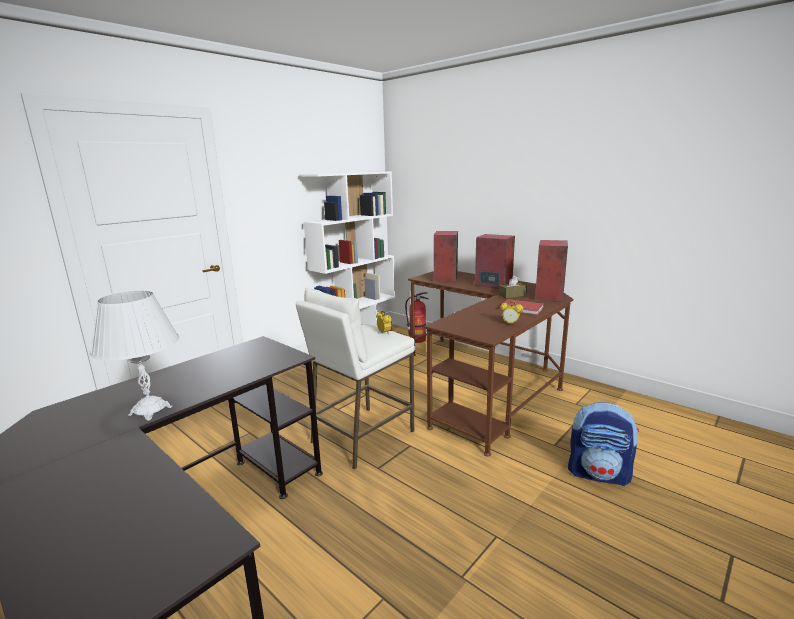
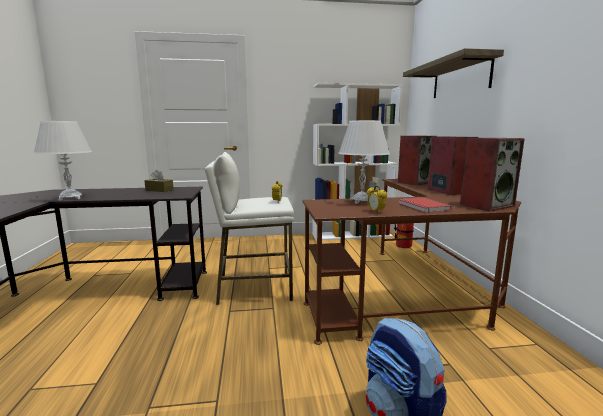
camera: 40 degrees right, 5 degrees down
(467, 174) = (460, 78): none -> shelf
(471, 314) = (361, 201): none -> white table lamp
(512, 295) = (445, 199): brown tissue box -> brown tissue box (159, 190)

